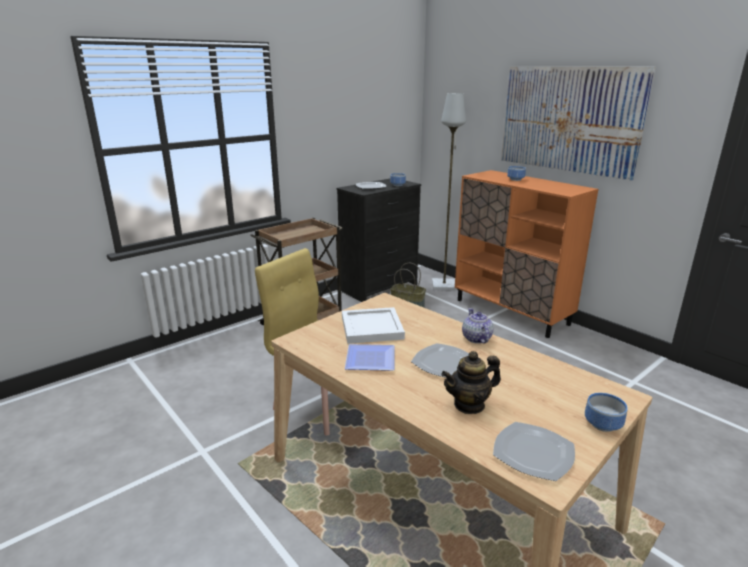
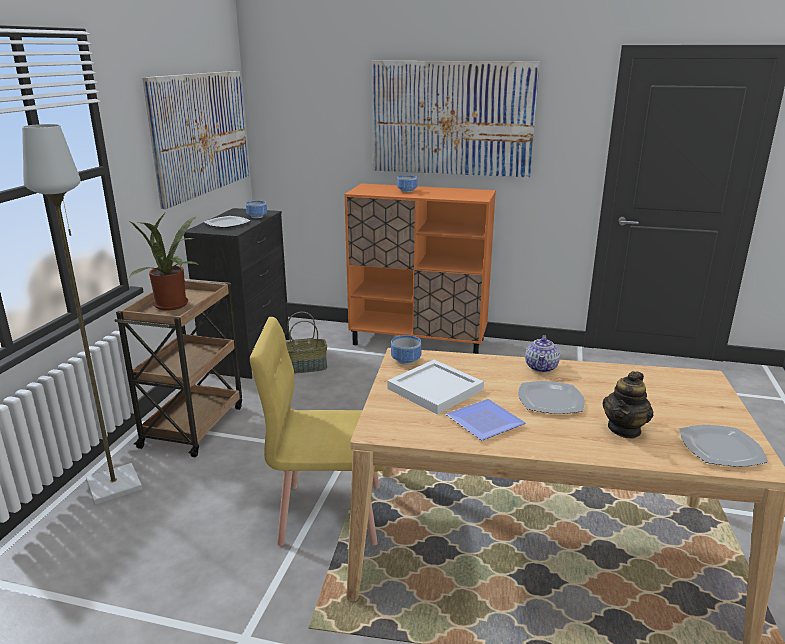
camera: 35 degrees left, 0 degrees up
(294, 234) = (174, 306): none -> potted plant
(369, 119) = (201, 134): none -> picture
(444, 285) = (321, 331): grey floor lamp -> grey floor lamp (115, 484)
(476, 339) = (541, 367): teapot -> teapot turned 120 degrees counterclockwise
(603, 425) = (727, 406): bowl -> bowl (406, 361)

